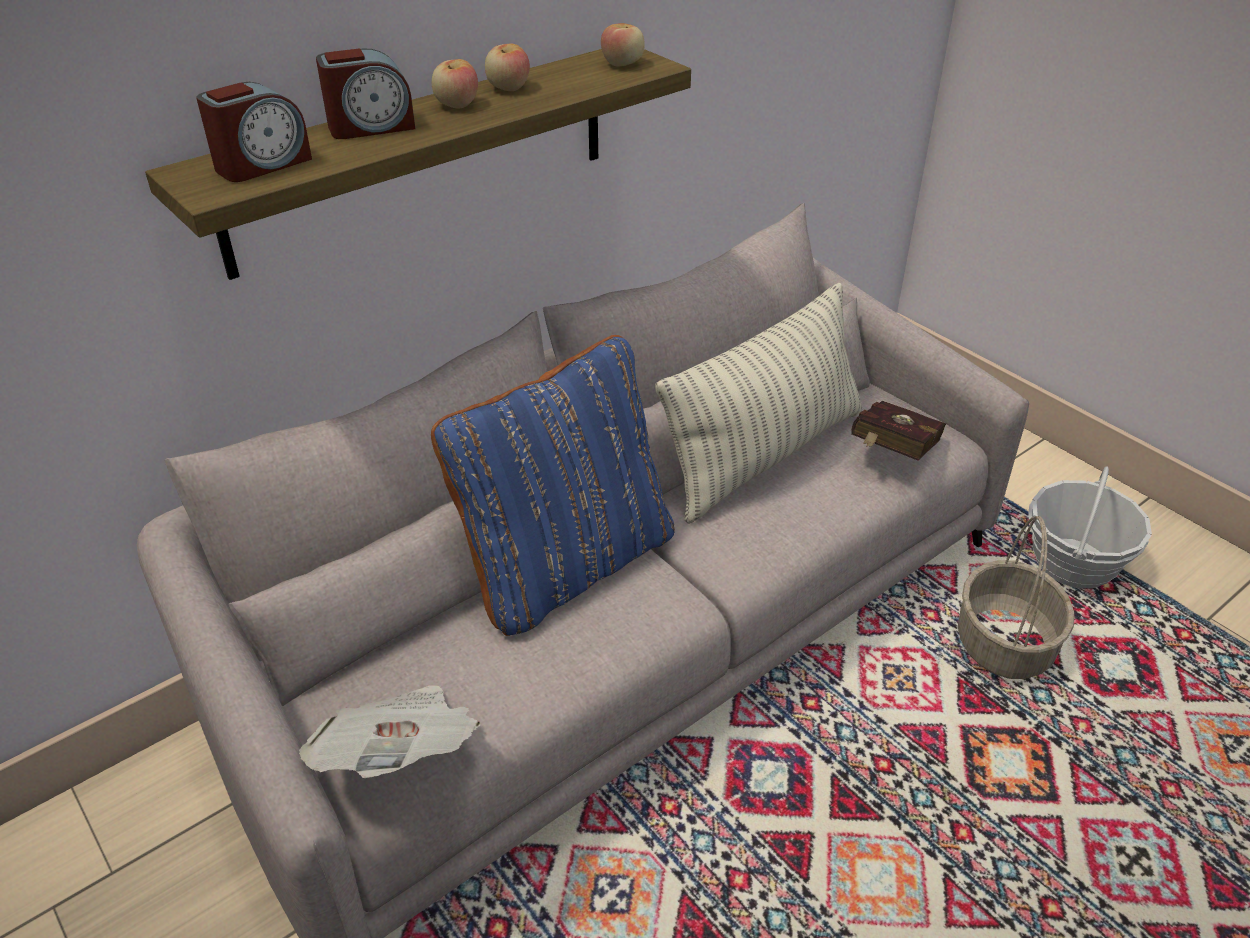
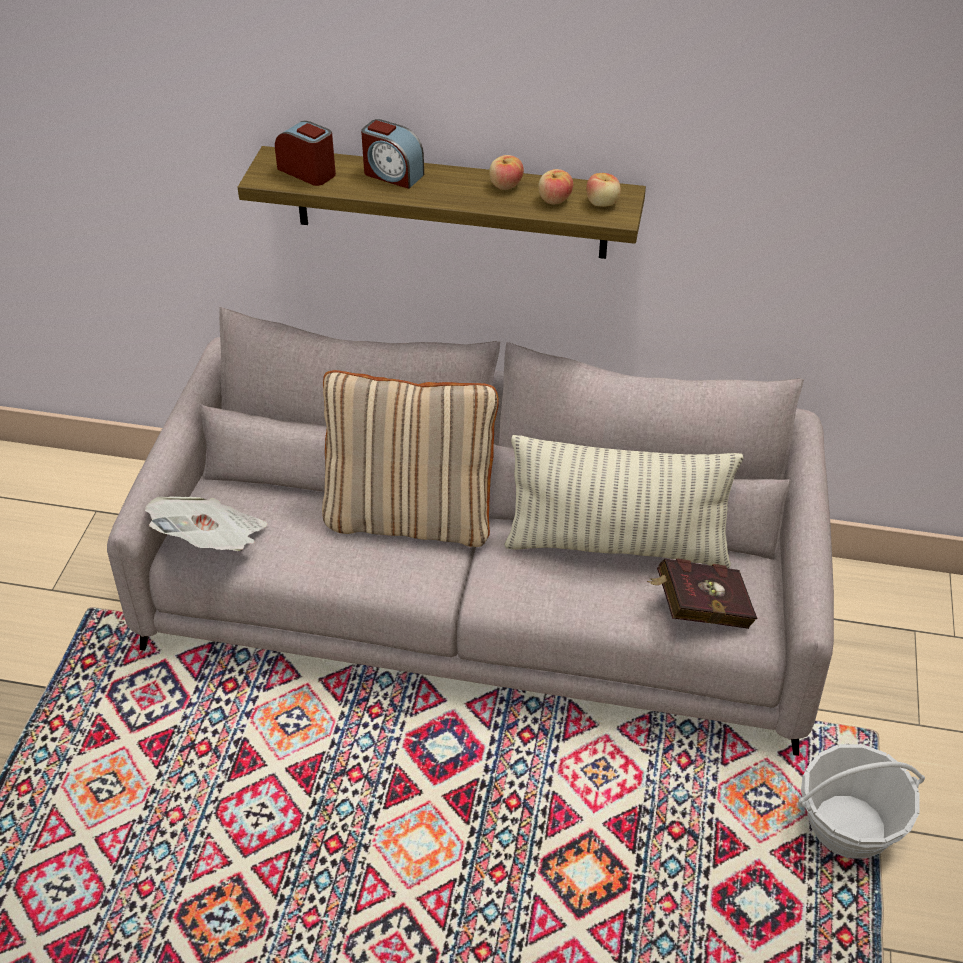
camera: 50 degrees right, 5 degrees up
(262, 164) = (308, 171): alarm clock -> alarm clock turned 150 degrees counterclockwise
(457, 105) = (458, 183): apple -> apple (554, 200)
(566, 564) = (411, 516): blue pillow -> beige pillow
(1003, 643) = (703, 819): basket -> none

